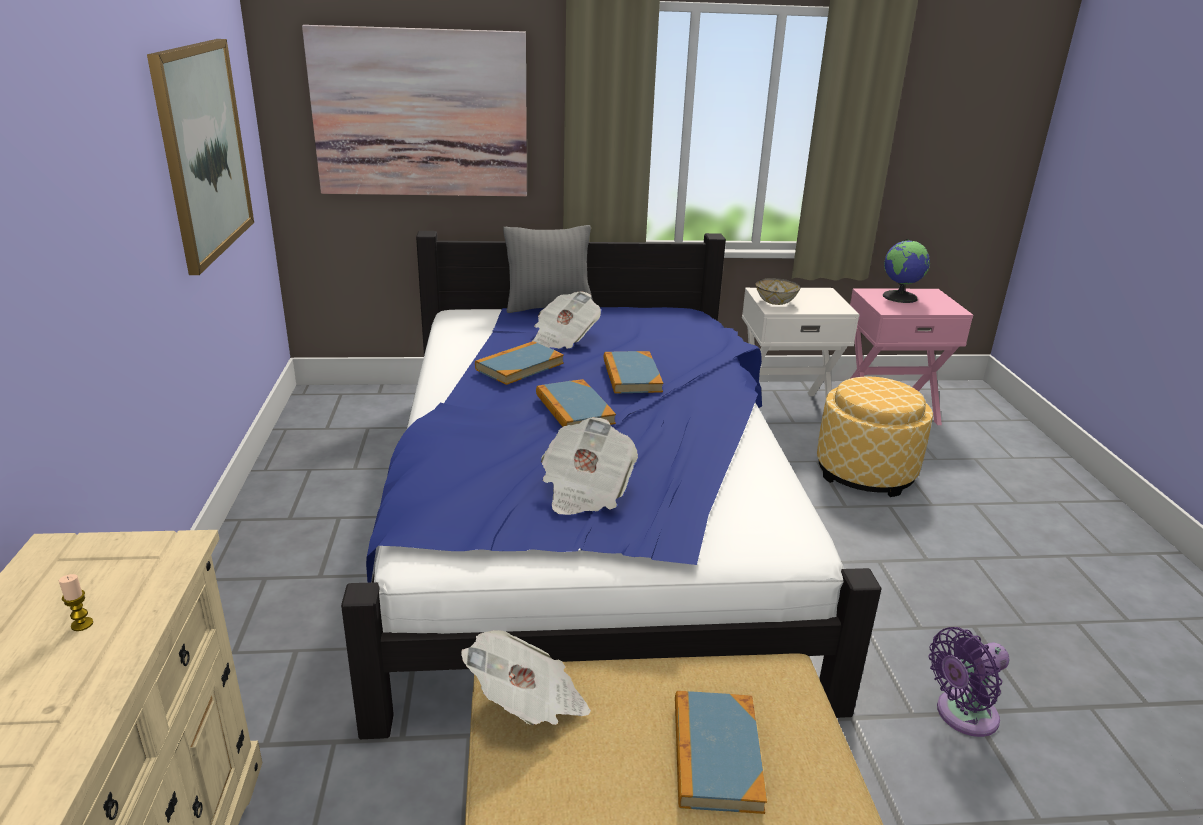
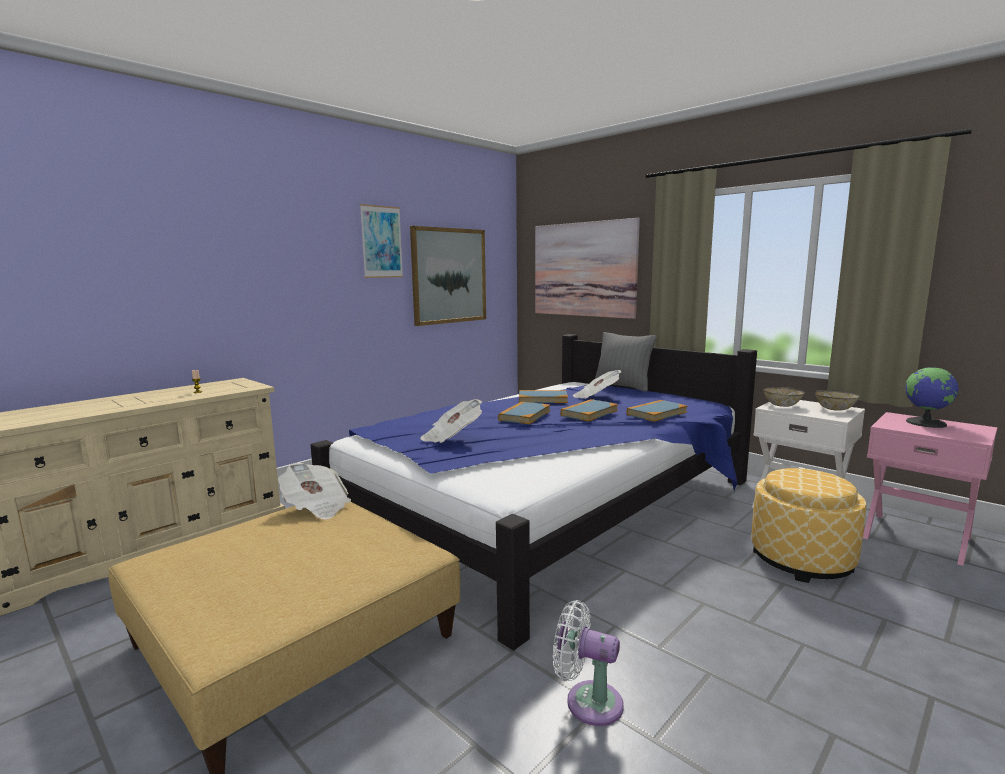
camera: 50 degrees right, 15 degrees down
(123, 105) = (381, 242): none -> picture
(716, 754) = (326, 554): book -> book (656, 413)
(818, 296) = (834, 409): none -> bowl
(962, 715) = (588, 701): purple fan -> white fan

